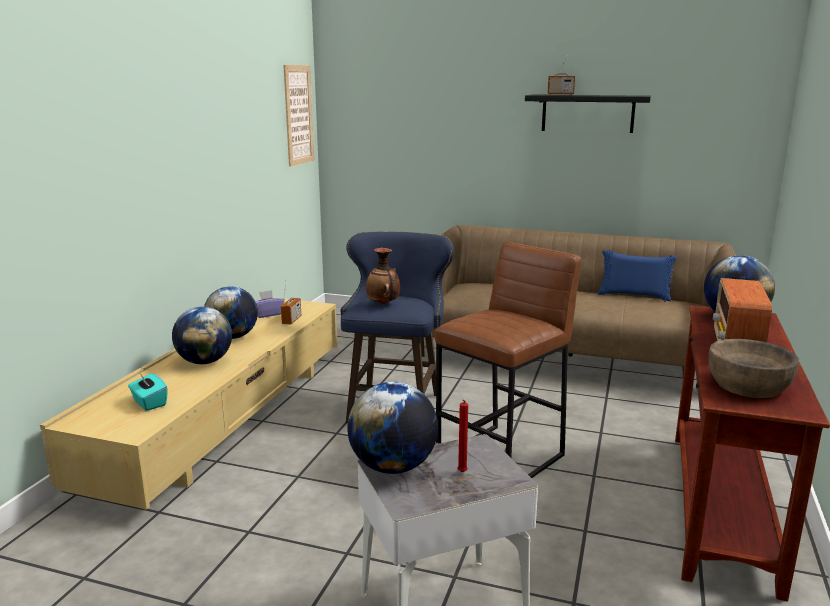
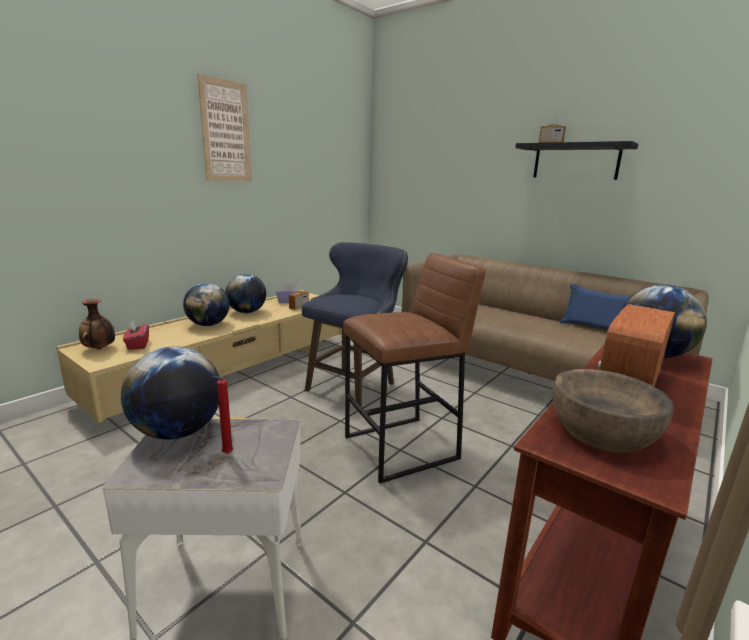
camera: 20 degrees right, 0 degrees up
(149, 403) = (138, 345): turquoise tissue box -> red tissue box
(298, 115) = (349, 162): picture -> picture (225, 131)
(383, 304) = (339, 299): vase -> vase (100, 349)

